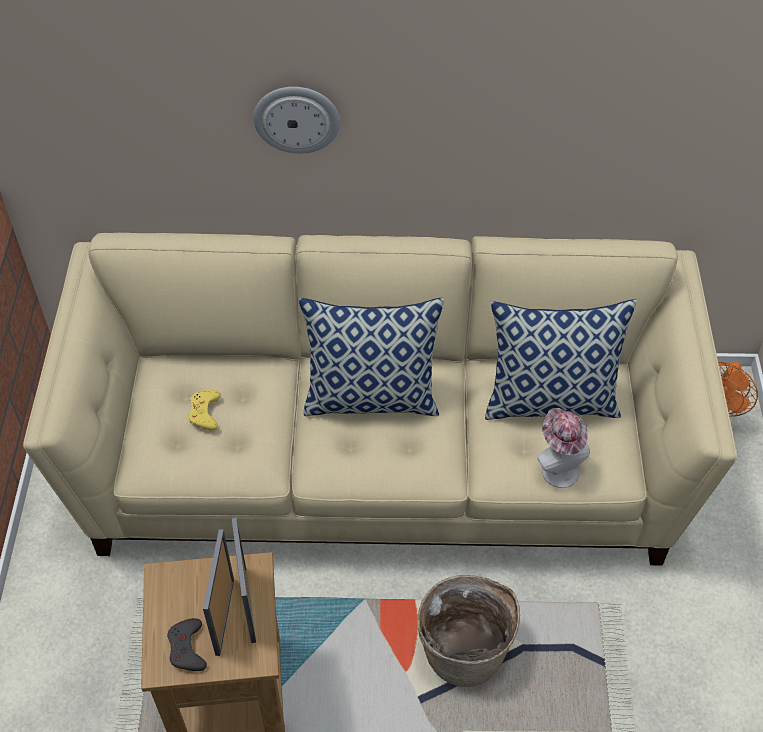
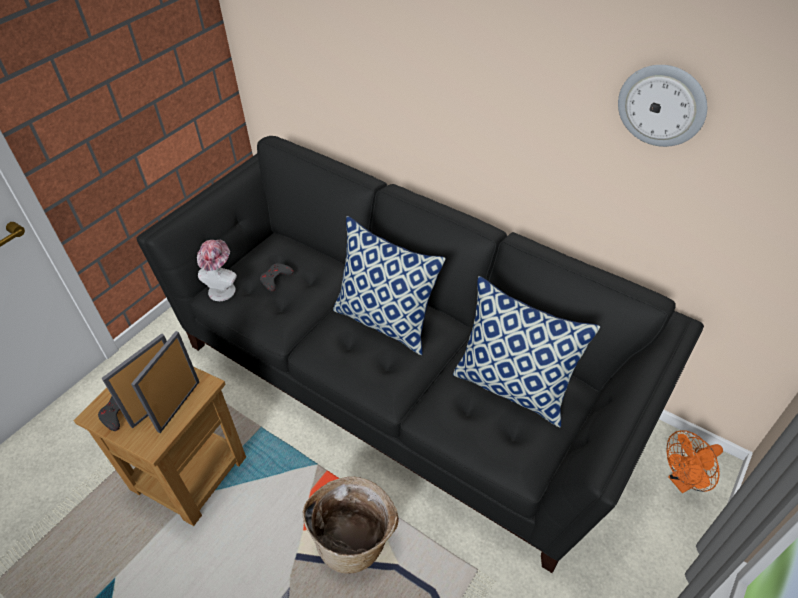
camera: 35 degrees right, 5 degrees down
(205, 412) = (275, 279): yellow game controller -> grey game controller
(297, 118) = (406, 86): wall clock -> wall clock (662, 105)
(383, 458) = (403, 379): beige sofa -> black sofa
(557, 467) = (479, 437): hat -> hat (223, 288)

